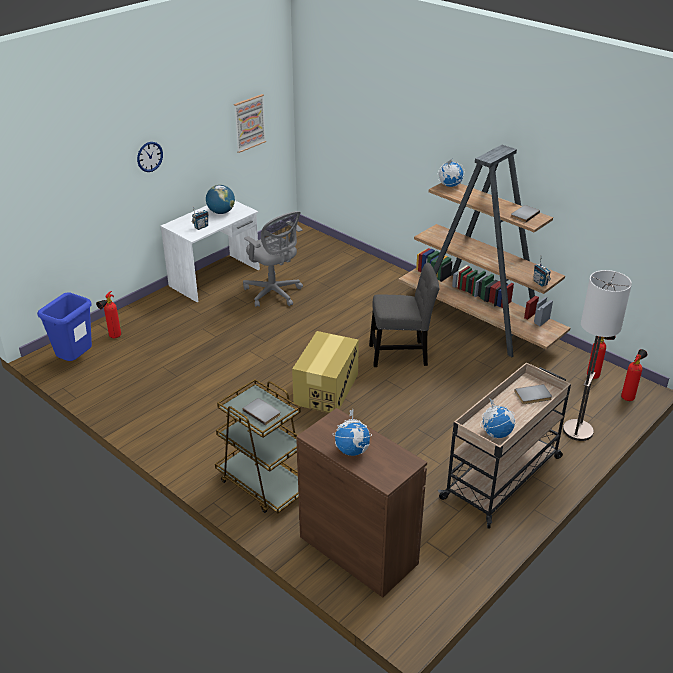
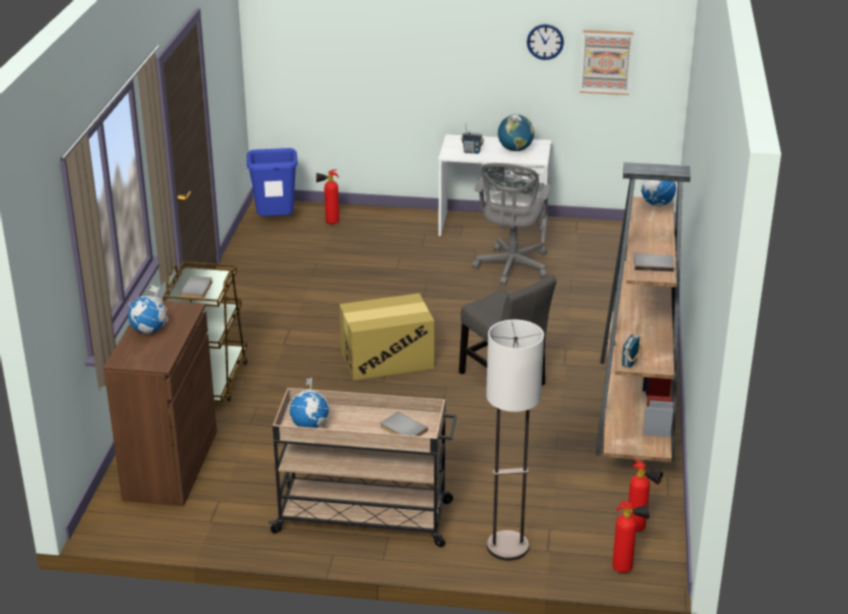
camera: 55 degrees right, 5 degrees down
(149, 156) = (446, 49): wall clock -> wall clock (545, 41)

